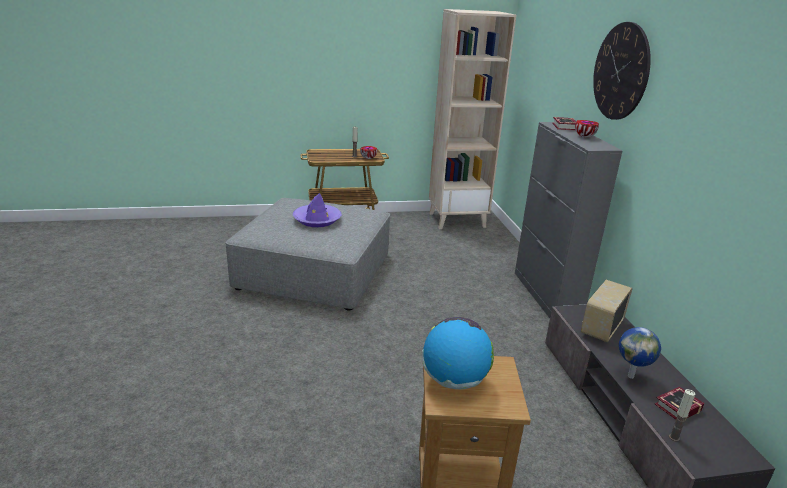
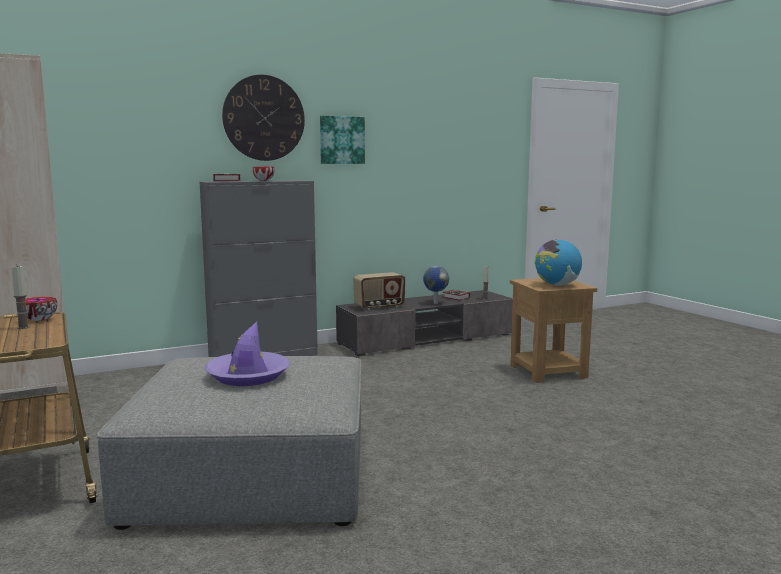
camera: 105 degrees left, 15 degrees down
(601, 328) = (379, 307): radio -> radio turned 45 degrees counterclockwise
(673, 116) = (341, 140): none -> picture

